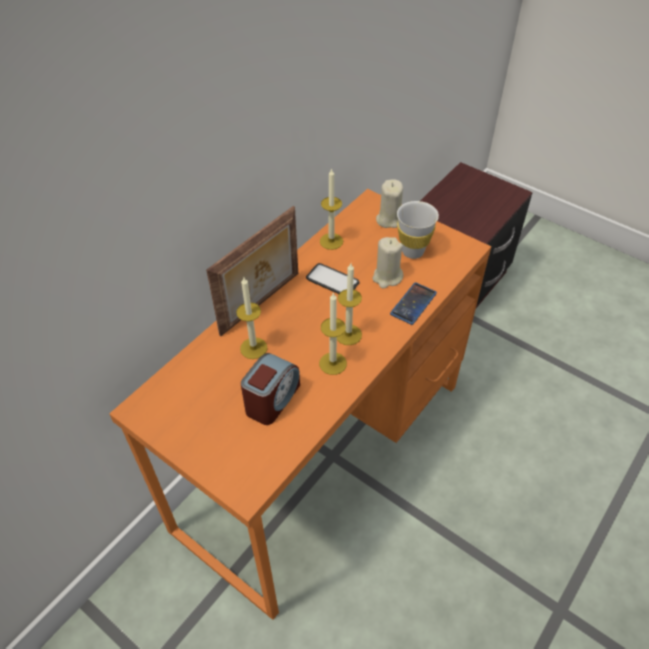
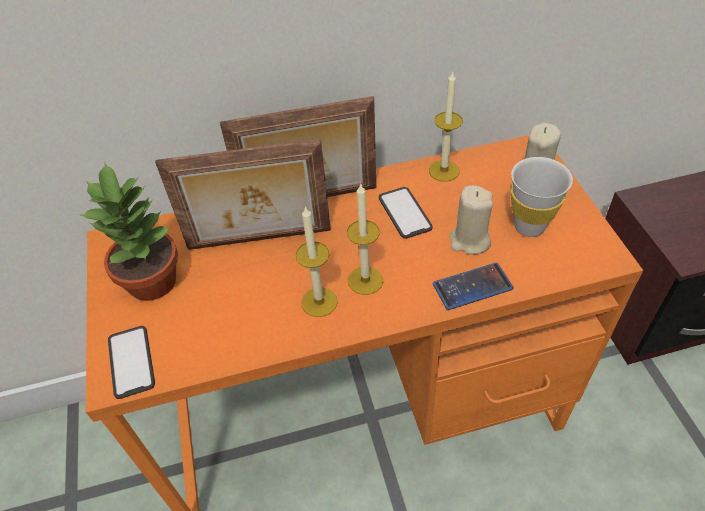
camera: 40 degrees right, 0 degrees up
(204, 415) = (153, 280): none -> potted plant
(246, 473) = (131, 362): none -> phone
(253, 348) = (259, 241): candle -> picture frame
(272, 399) = (225, 303): alarm clock -> none

